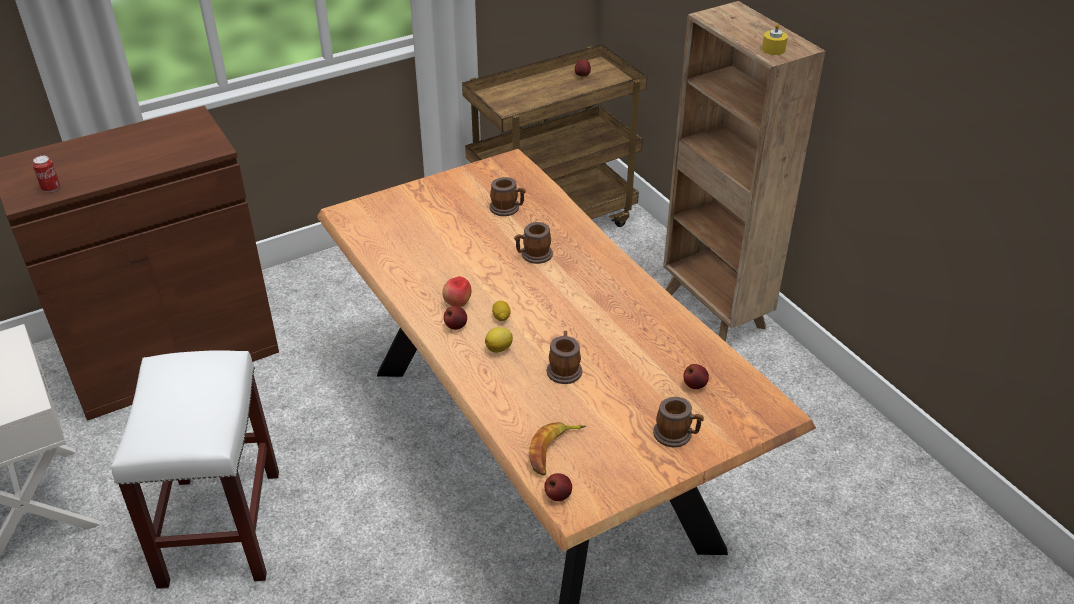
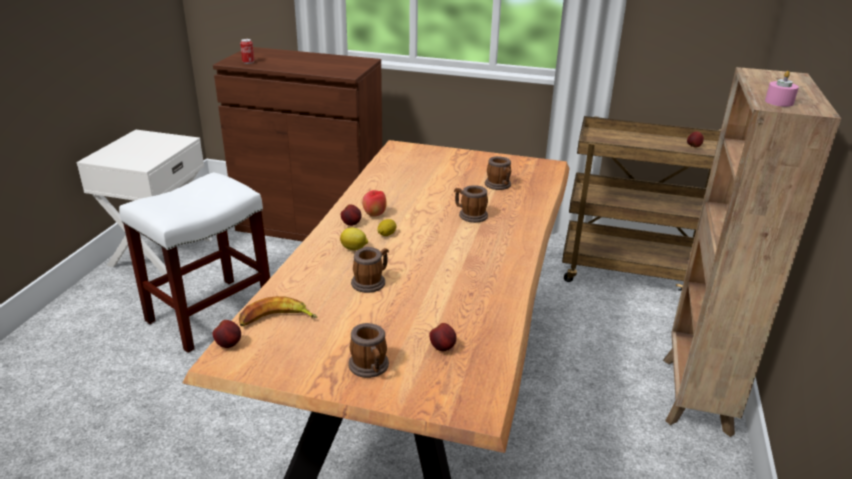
camera: 45 degrees right, 10 degrees down
(773, 49) = (779, 102): yellow candle -> pink candle

